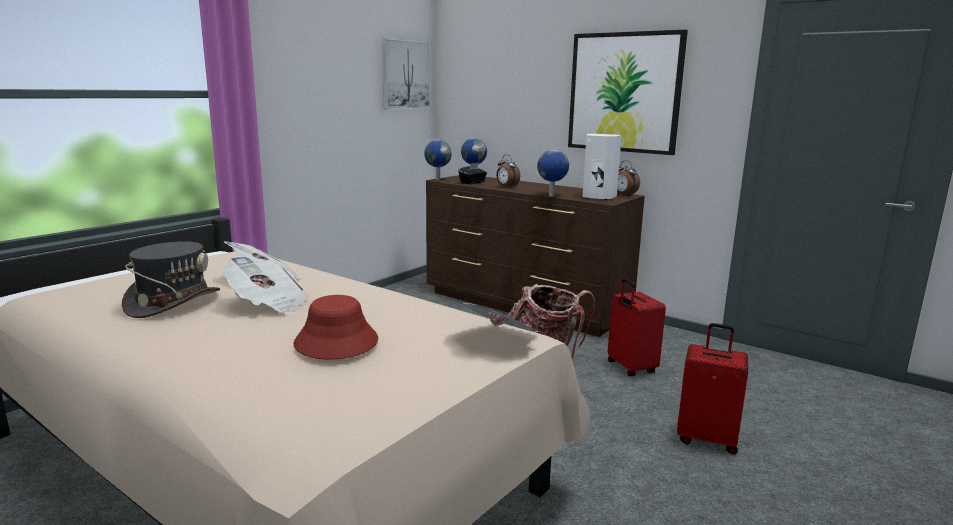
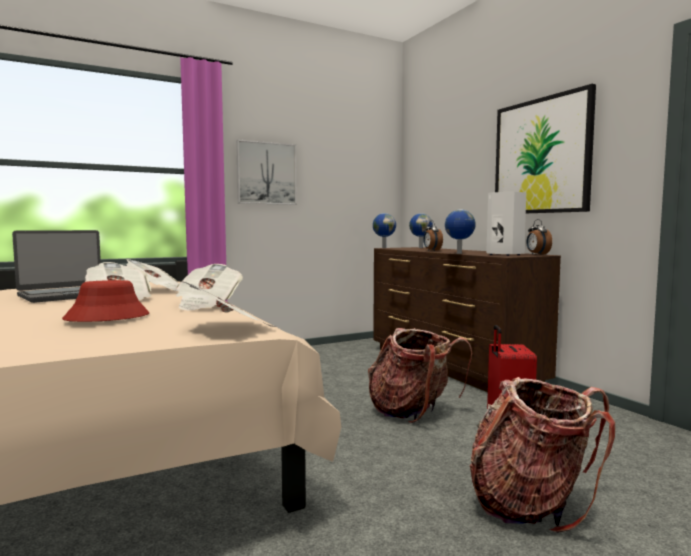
camera: 25 degrees right, 10 degrees down
(173, 302) = (69, 295): grey hat -> laptop
(393, 302) = (207, 305): none -> newspaper
(405, 75) = (370, 165): picture -> picture (266, 173)
(472, 183) = (409, 249): black tissue box -> none
(707, 439) = (531, 504): red suitcase -> backpack

